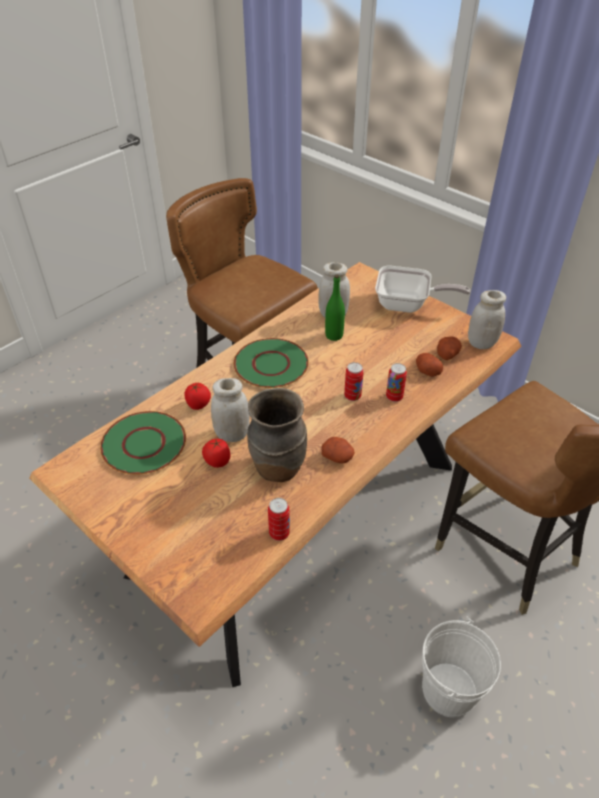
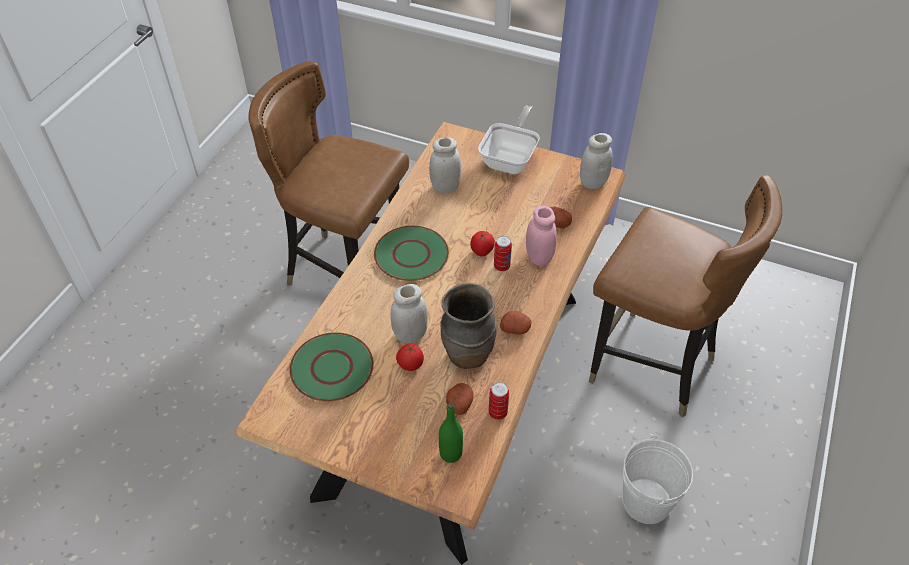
camera: 20 degrees left, 5 degrees up
(198, 405) = (363, 315): tomato -> tomato (482, 251)
(334, 335) = (456, 209): green bottle -> green bottle (450, 453)
(394, 397) = (539, 257): can -> pink jar
(407, 305) = (510, 159): frying pan -> frying pan turned 60 degrees counterclockwise
(447, 353) = (567, 201): potato -> potato (459, 403)

